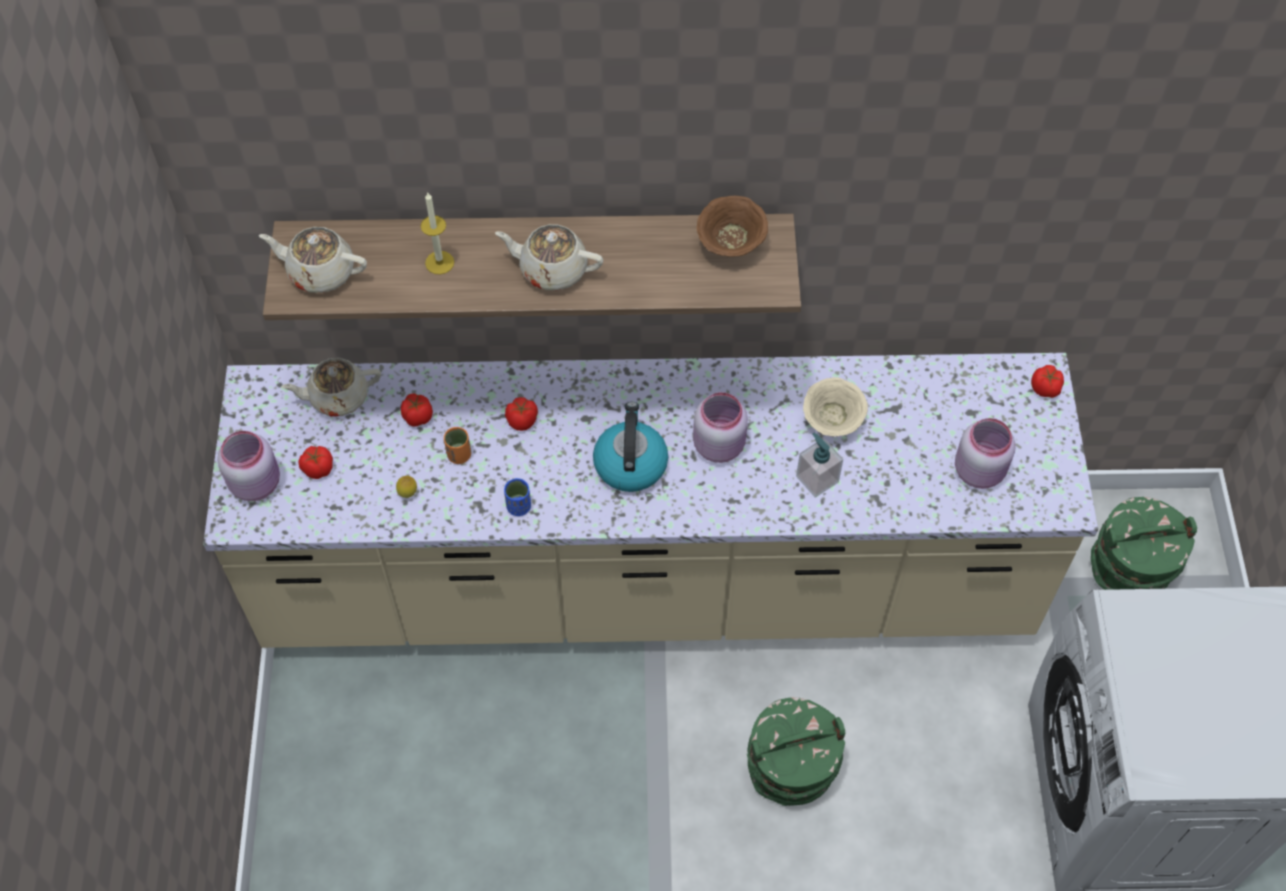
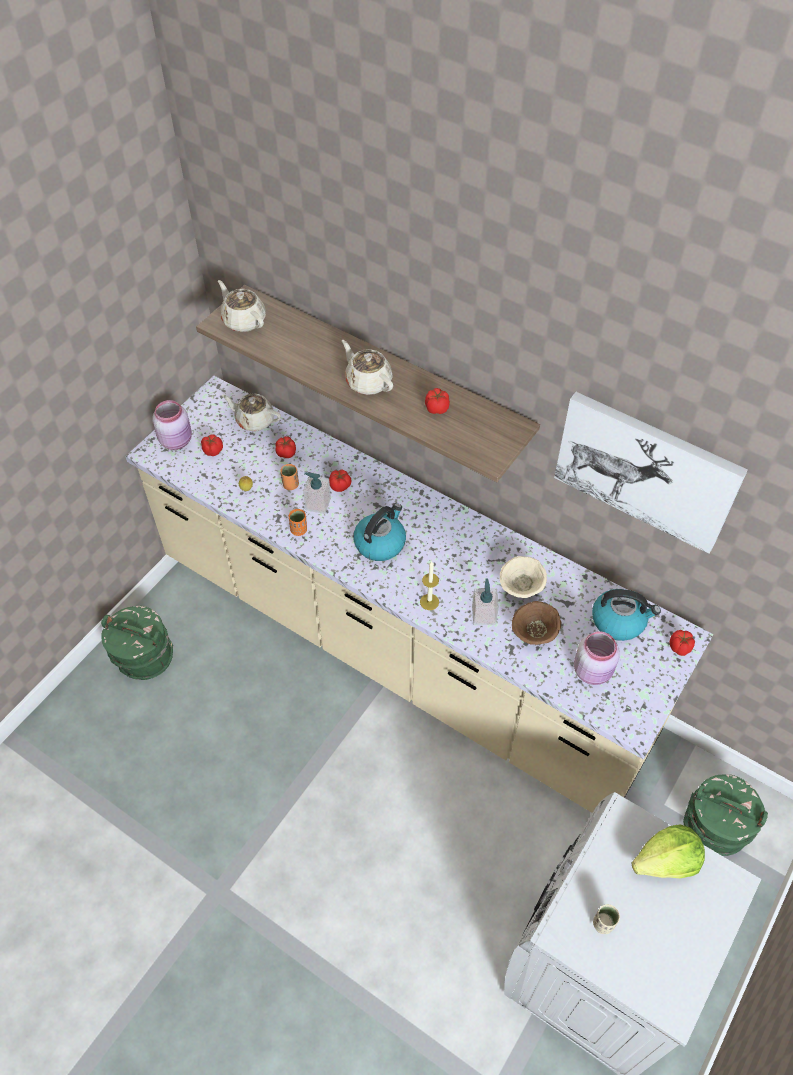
camera: 35 degrees right, 5 degrees down
(439, 262) = (310, 347): candle -> candle (429, 602)
(514, 459) = (317, 504): none -> soap dispenser
(518, 506) = (299, 530): blue cup -> orange cup
(662, 258) = (436, 408): none -> tomato
(719, 444) = (441, 562): pink jar -> none
(731, 245) = (485, 422): brown bowl -> brown bowl (534, 634)
(791, 769) = (398, 806): green bucket -> green bucket (144, 658)
(951, 206) = (646, 470): none -> picture
(963, 396) = (619, 621): none -> kettle
(1183, 733) = (603, 924): none -> beige cup
(1193, 628) = (666, 861): none -> lettuce

